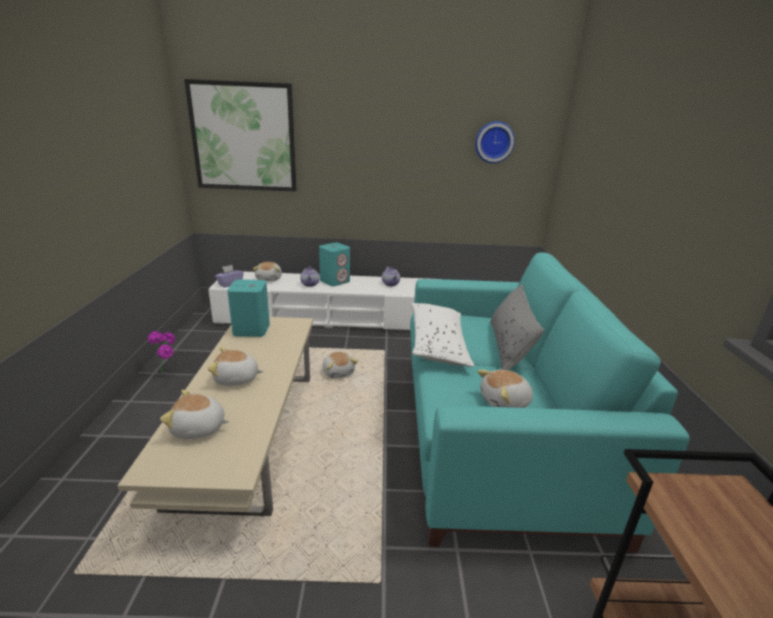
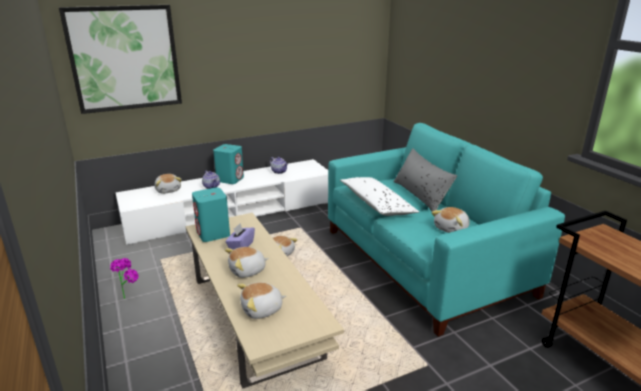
camera: 25 degrees left, 0 degrees up
(230, 284) = (136, 203): purple tissue box -> purple tissue box (241, 246)
(494, 142) = (342, 40): wall clock -> none

